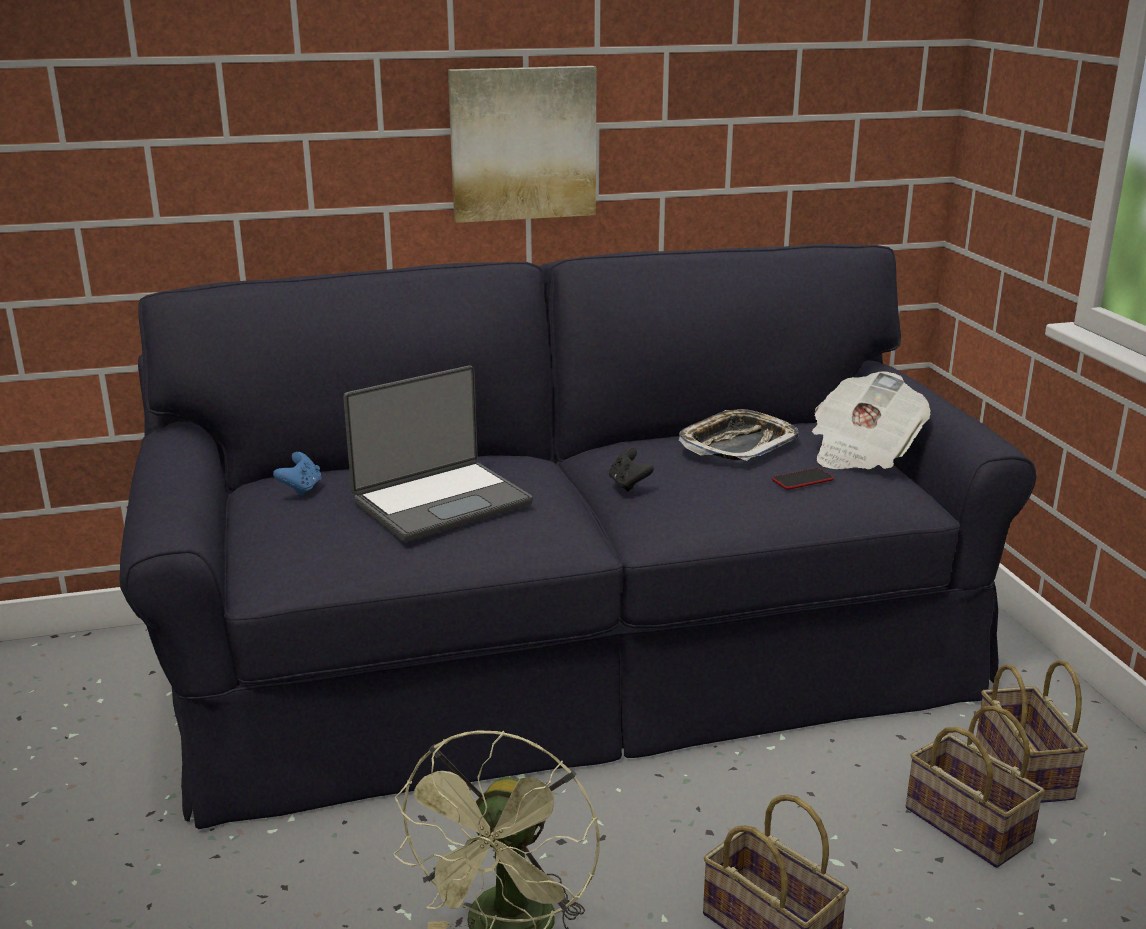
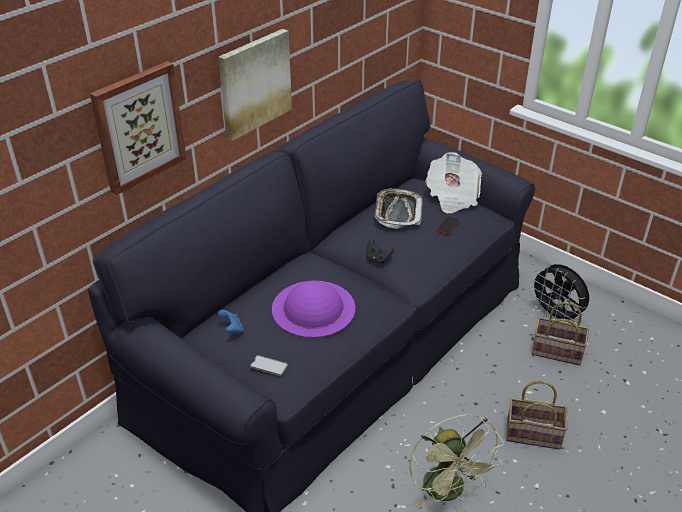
camera: 35 degrees left, 15 degrees up
(278, 133) = (138, 127): none -> picture
(284, 538) = (269, 365): none -> phone
(440, 502) = (313, 308): laptop -> purple hat
(1026, 771) = (556, 315): basket -> black fan

